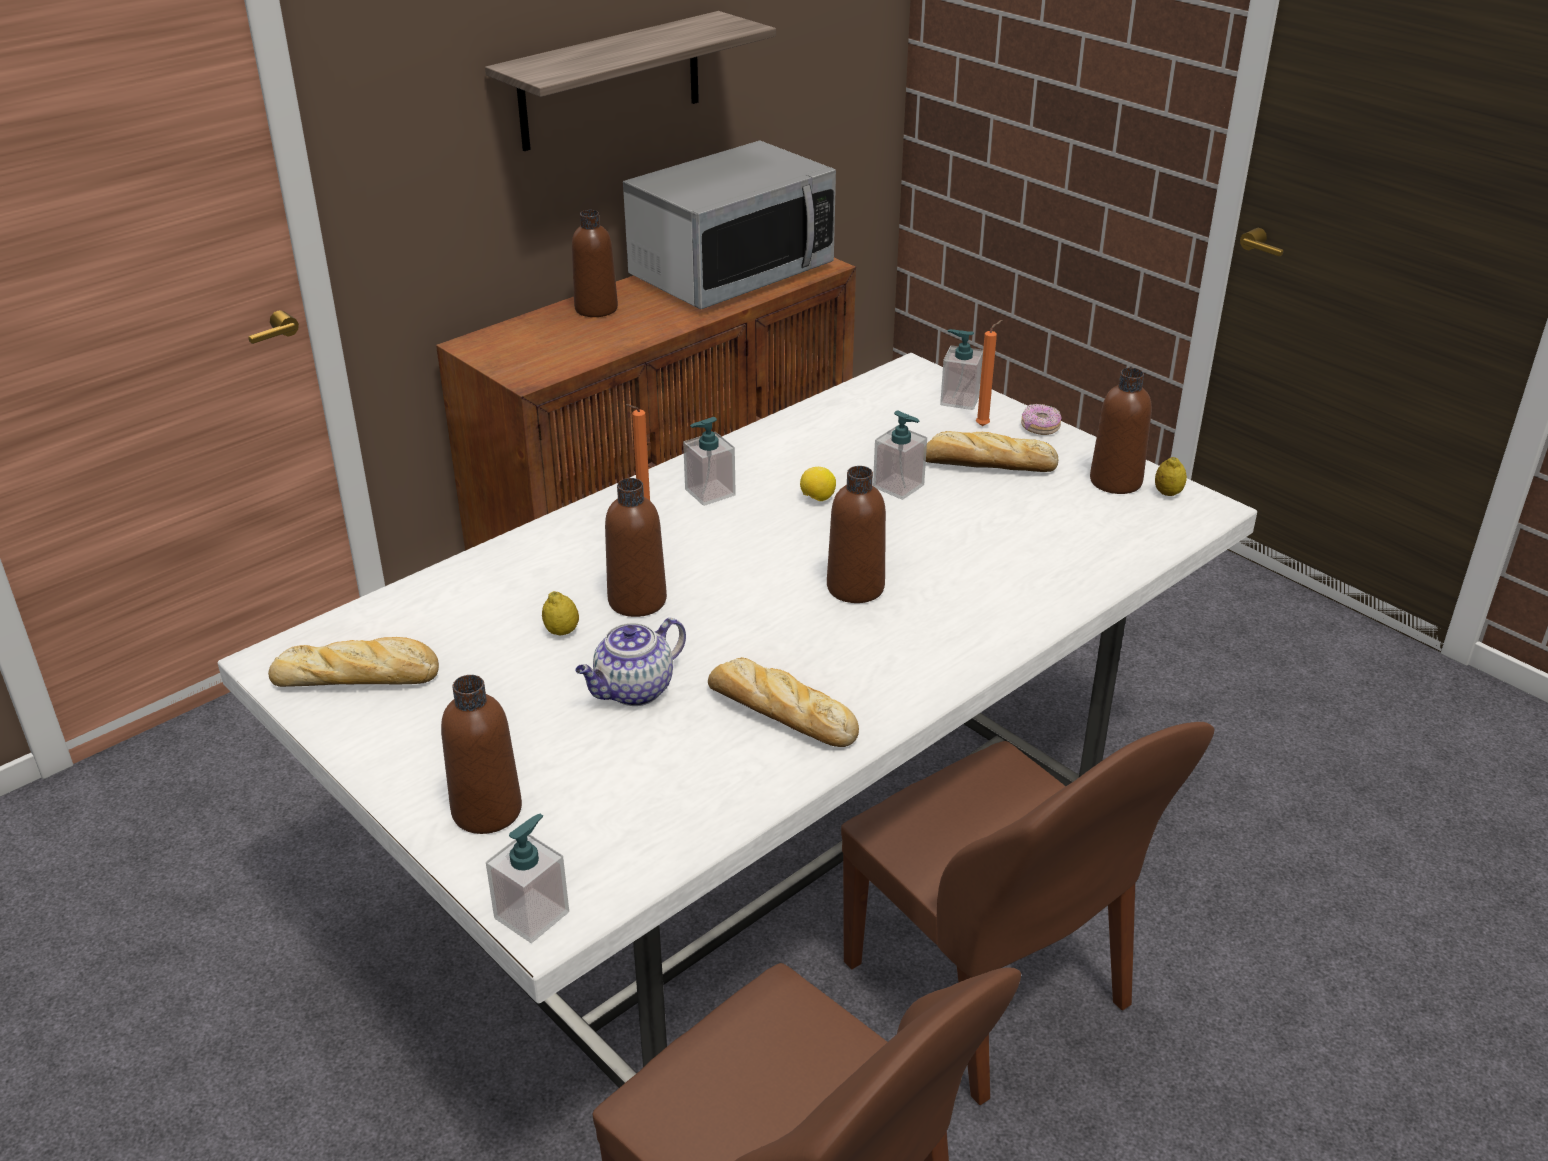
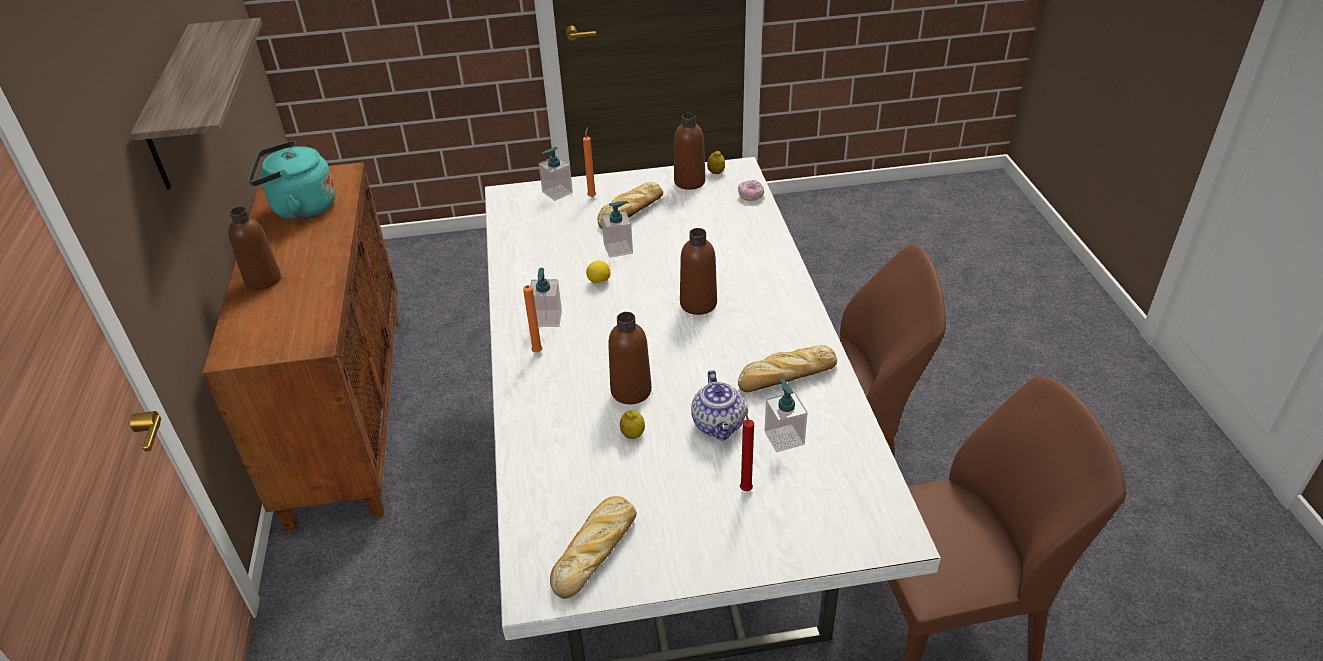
camera: 55 degrees left, 5 degrees up
(487, 810) = (783, 529): brown bottle -> none
(532, 915) = (889, 540): soap dispenser -> soap dispenser (784, 437)
(537, 753) = (745, 488): none -> red candle
(731, 273) = (300, 208): microwave -> turquoise kettle
(1040, 428) = (615, 181): donut -> donut (751, 196)

